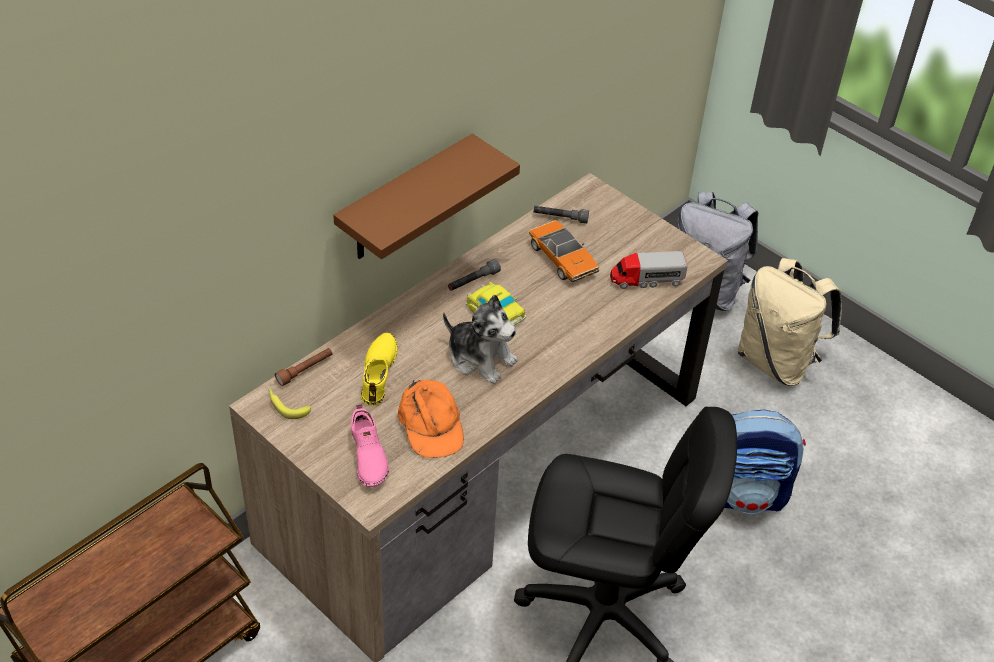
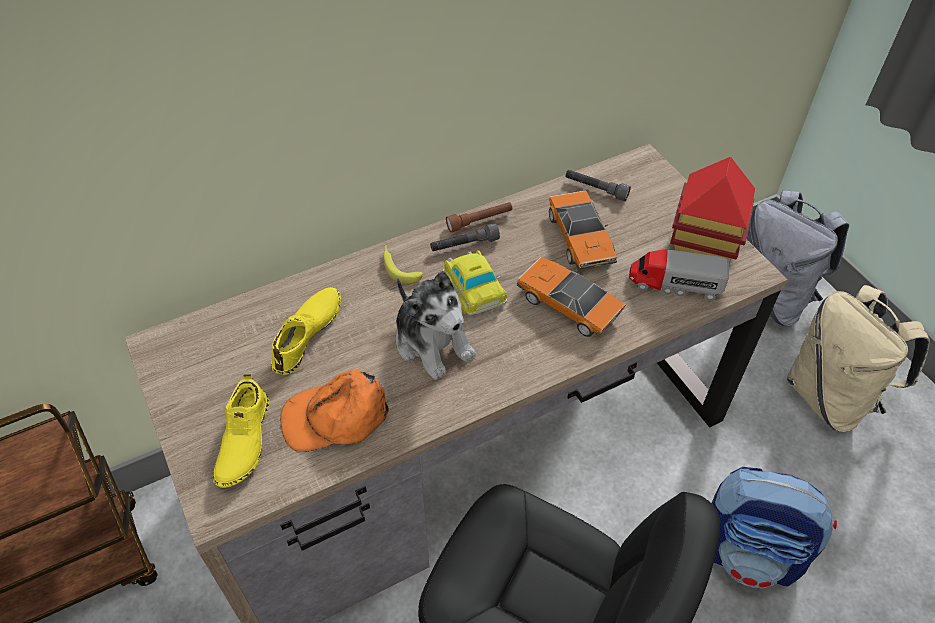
camera: 20 degrees right, 5 degrees up
(286, 406) = (185, 352): banana -> banana (398, 267)
(305, 370) = (227, 313): brown flashlight -> brown flashlight (480, 221)
(367, 456) = (243, 440): pink shoe -> yellow shoe
(405, 200) = (378, 131): brown shelf -> none
(430, 425) = (336, 417): orange cap -> orange cap turned 75 degrees clockwise
(572, 310) = (568, 304): none -> toy car
(658, 246) = (703, 245): none -> toy house

